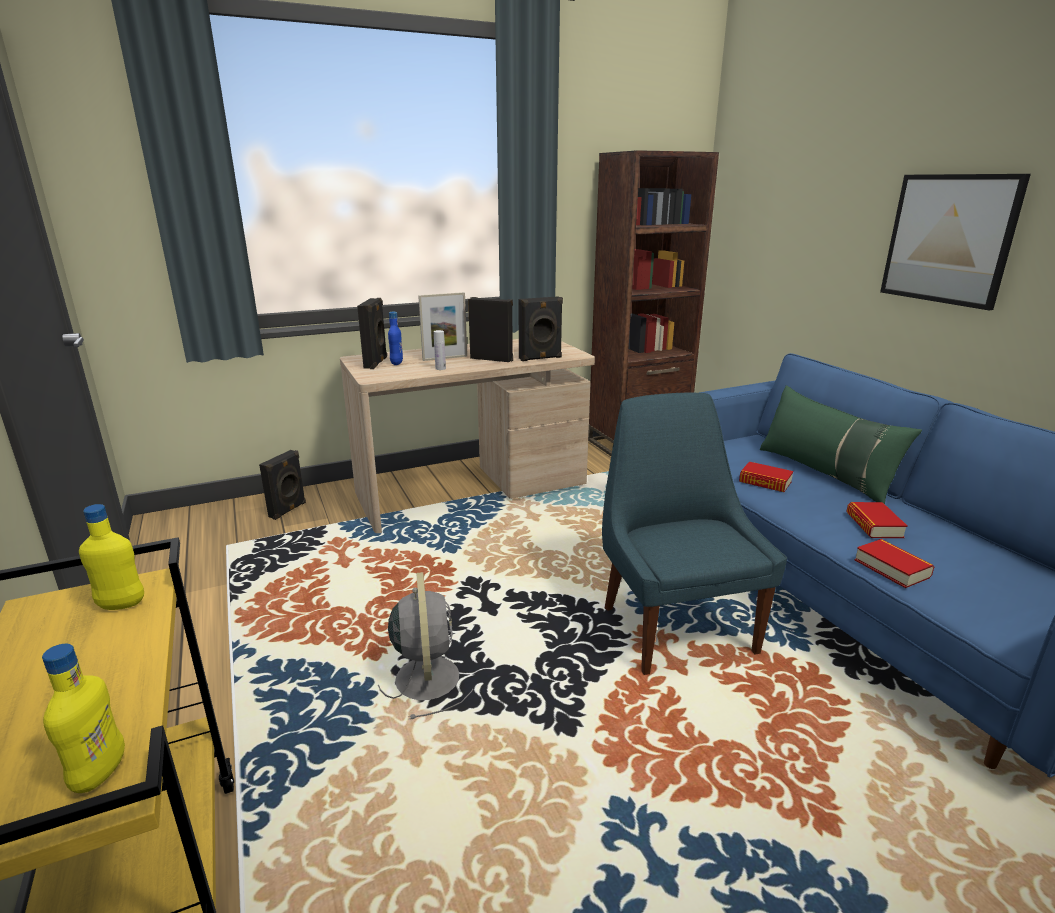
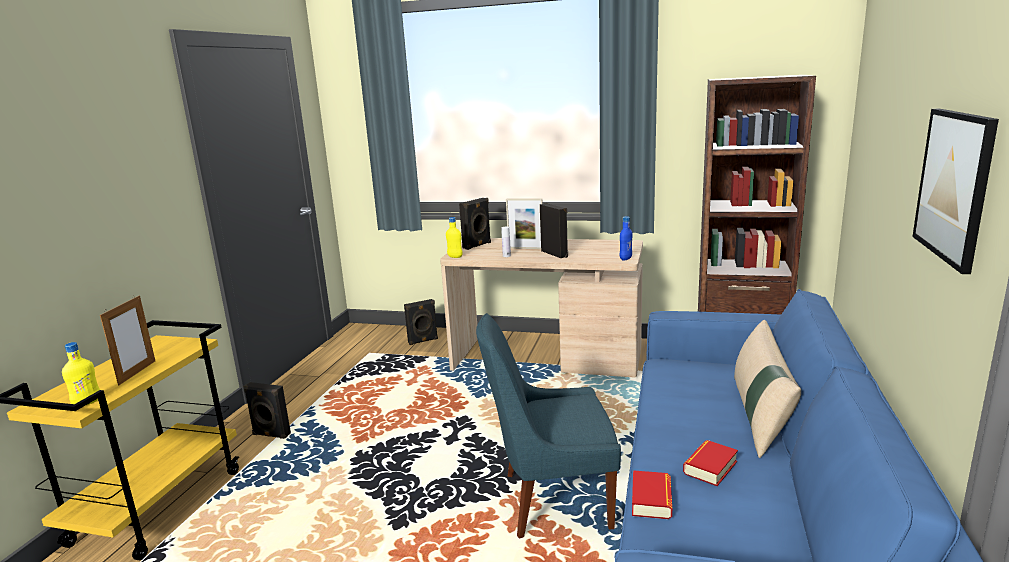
camera: 40 degrees right, 5 degrees down
(110, 673) = (137, 372): none -> picture frame
(121, 605) = (178, 348): yellow bottle -> yellow bottle (455, 257)
(396, 363) = (489, 247): blue bottle -> blue bottle (625, 258)
(427, 676) = (370, 463): grey fan -> none
(540, 358) = (590, 258): black speaker -> black speaker (271, 435)
(675, 626) = (551, 501): blue chair -> blue chair turned 120 degrees counterclockwise
(765, 482) = (681, 404): book -> none
(825, 474) = (760, 416): green pillow -> beige pillow

